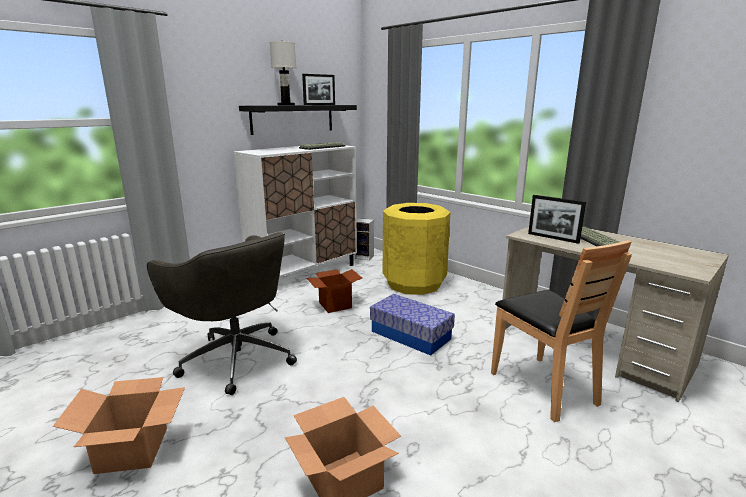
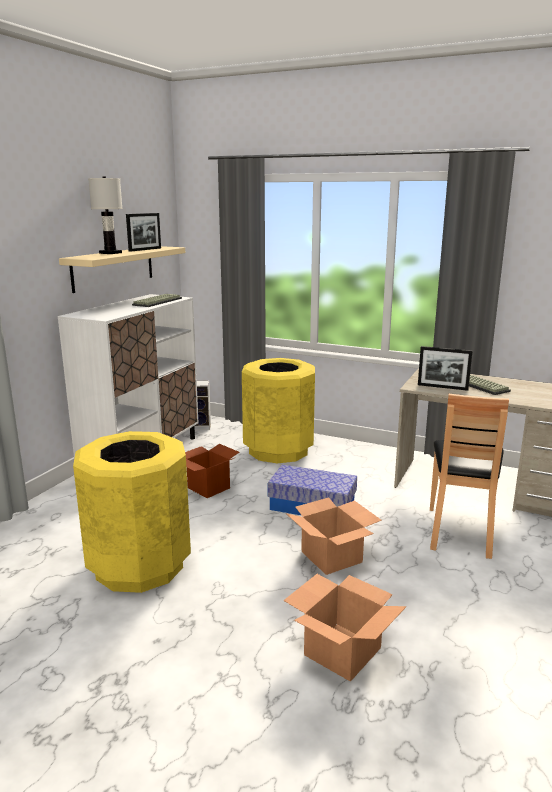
camera: 20 degrees left, 0 degrees up
(132, 449) = (103, 681): cardboard box -> cardboard box (330, 556)
(236, 357) = (140, 566): grey office chair -> yellow trash can
(293, 119) = (113, 268): black shelf -> beige shelf
(543, 387) = (460, 531): brown chair -> brown chair turned 60 degrees clockwise

